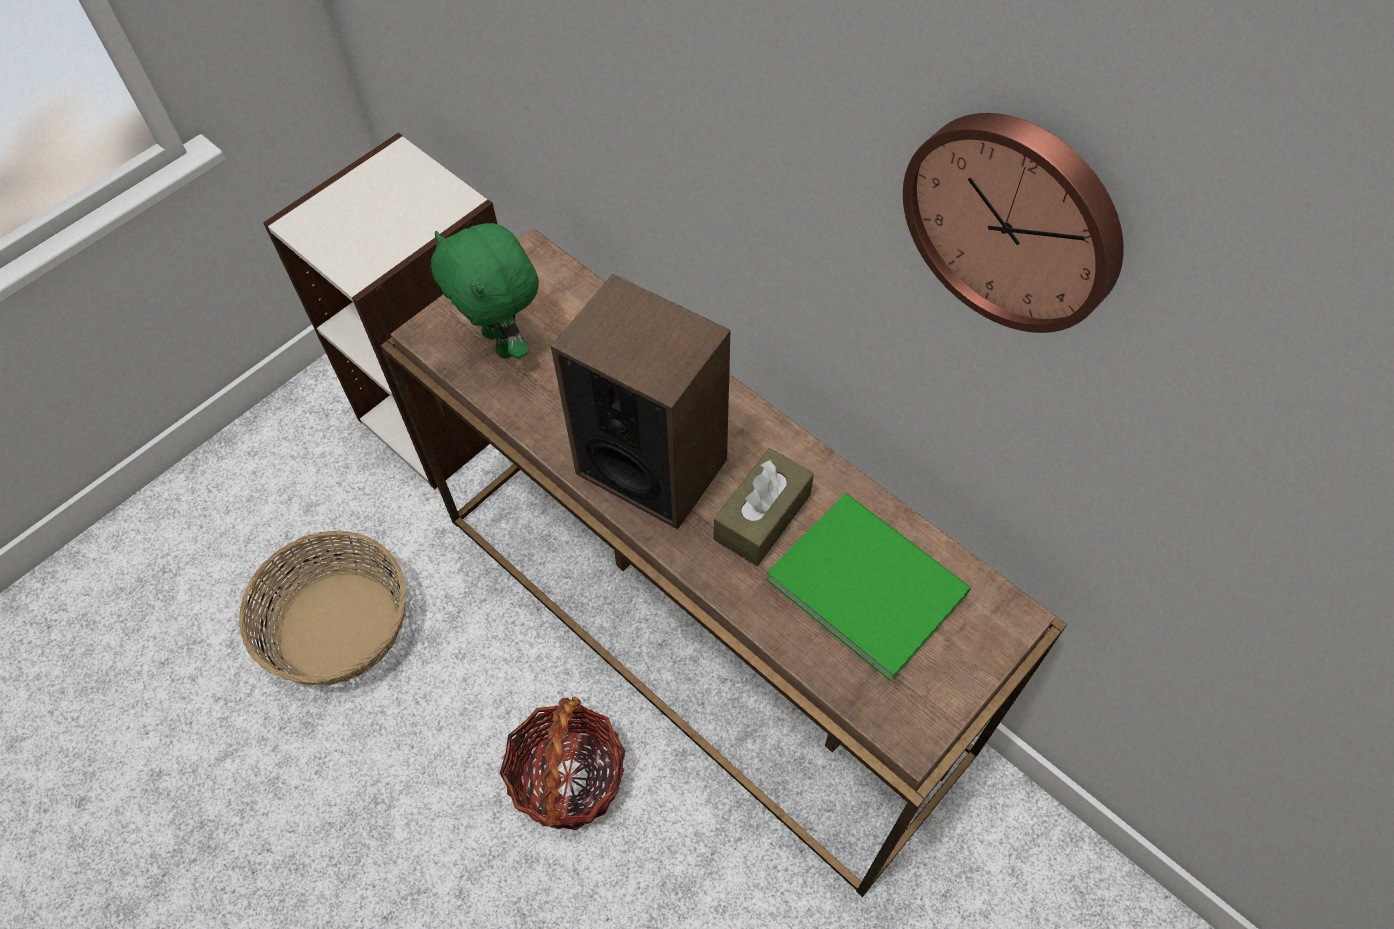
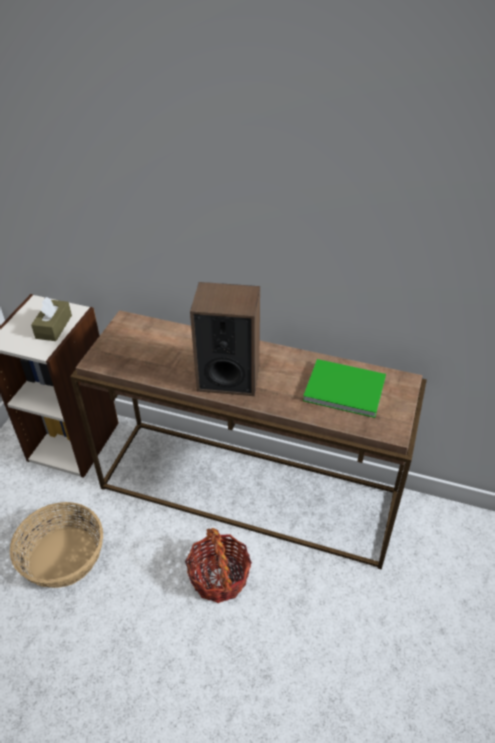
camera: 25 degrees left, 15 degrees down
(503, 342) = (132, 354): green plush toy -> none
(762, 517) = (287, 380): brown tissue box -> brown tissue box (54, 327)
(1015, 219) = (367, 193): wall clock -> none

